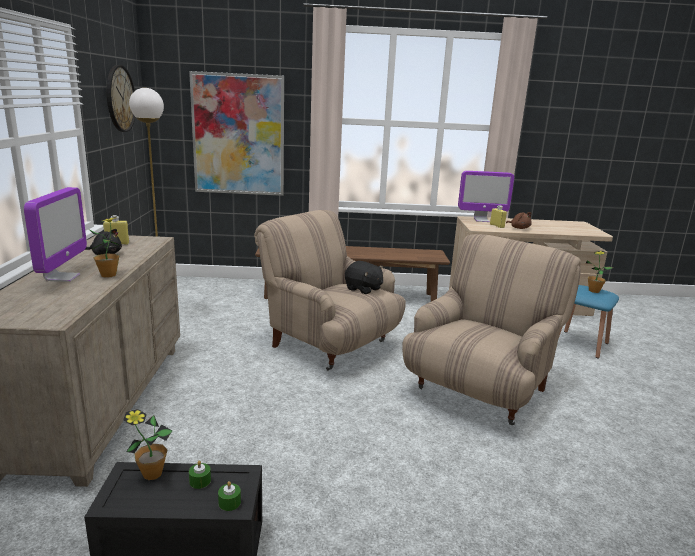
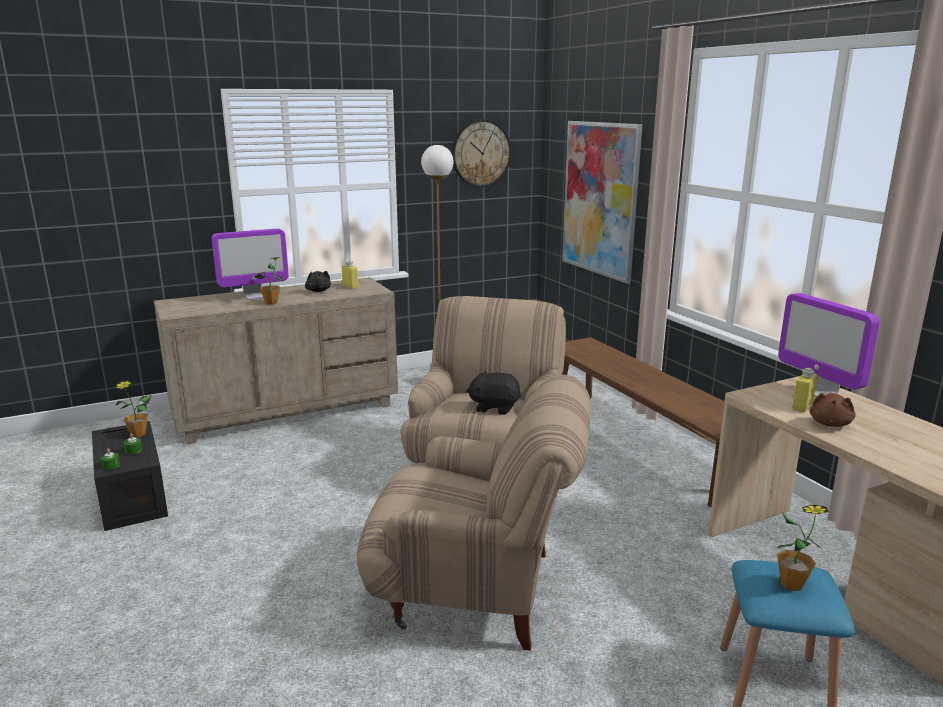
camera: 65 degrees right, 0 degrees up
(363, 289) = (494, 407): black plush toy -> black plush toy turned 90 degrees clockwise

